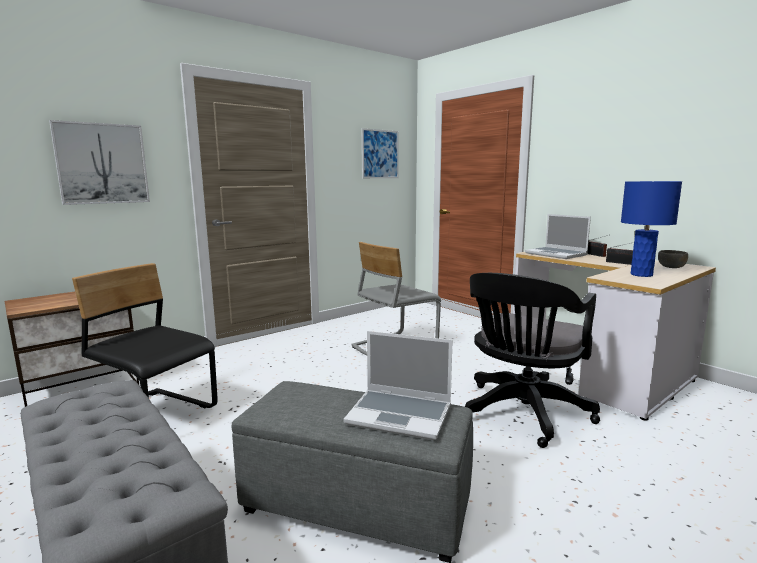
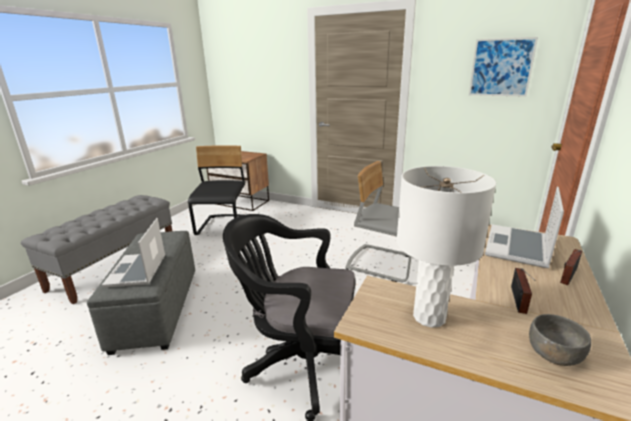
camera: 65 degrees right, 10 degrees up
(102, 164) = (263, 81): picture -> none
(641, 275) = (428, 316): blue table lamp -> white table lamp

